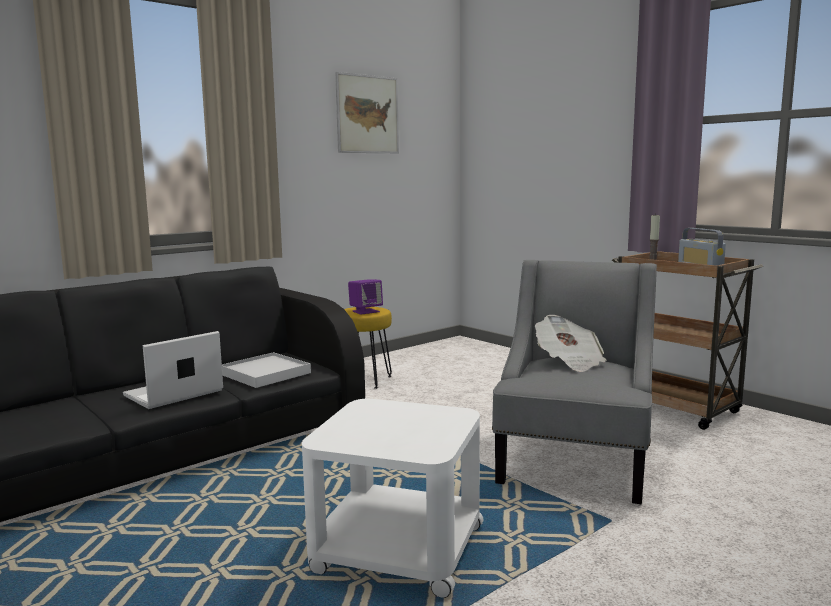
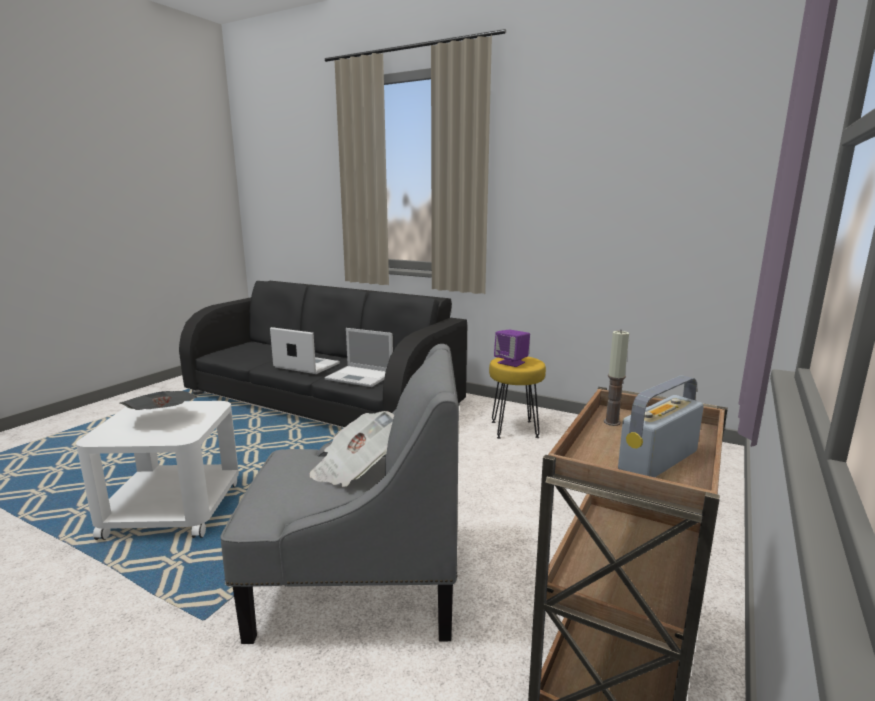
camera: 70 degrees right, 5 degrees up
(265, 373) = (360, 377): white tray -> laptop
(367, 114) = (619, 152): picture -> none
(387, 425) = (163, 418): none -> newspaper

